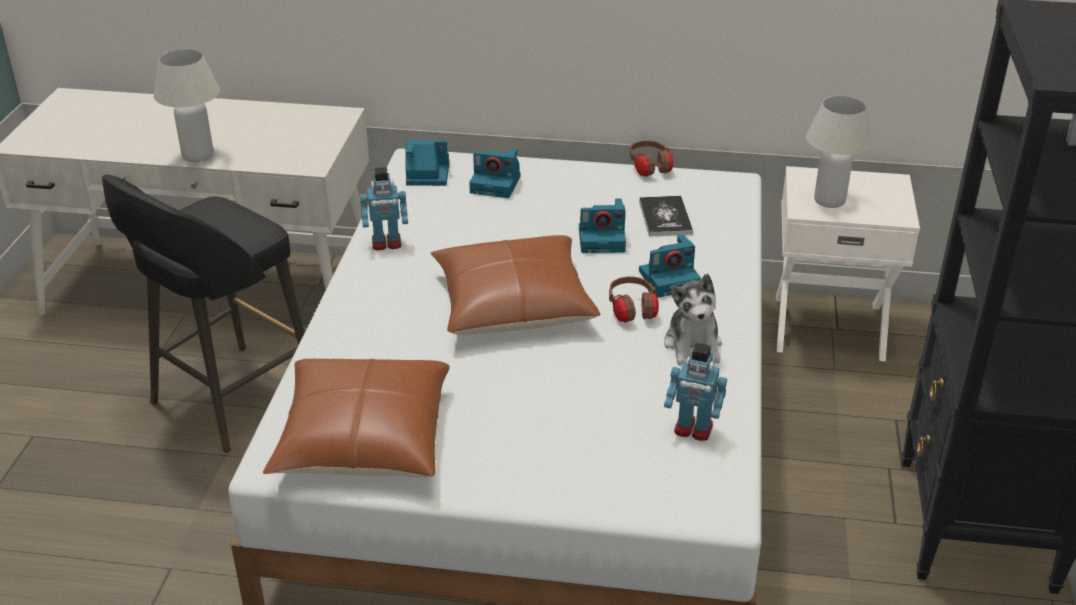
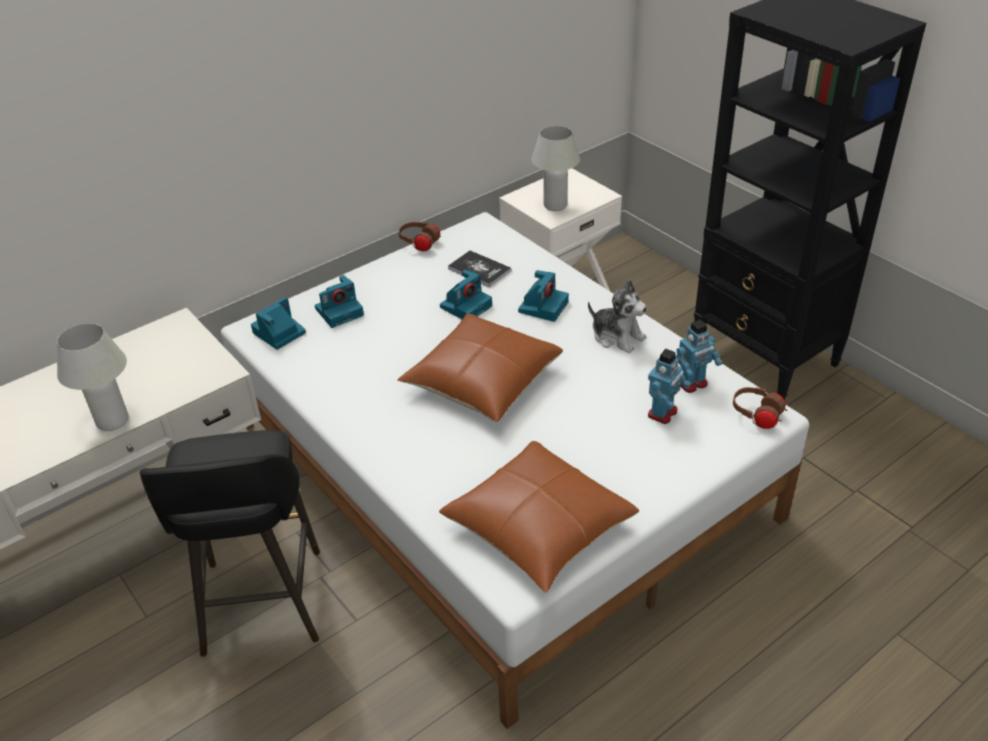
camera: 45 degrees left, 5 degrees up
(386, 243) = (334, 397): toy robot -> toy robot (663, 413)
(632, 311) = (555, 339): brown headphones -> brown headphones (757, 416)

